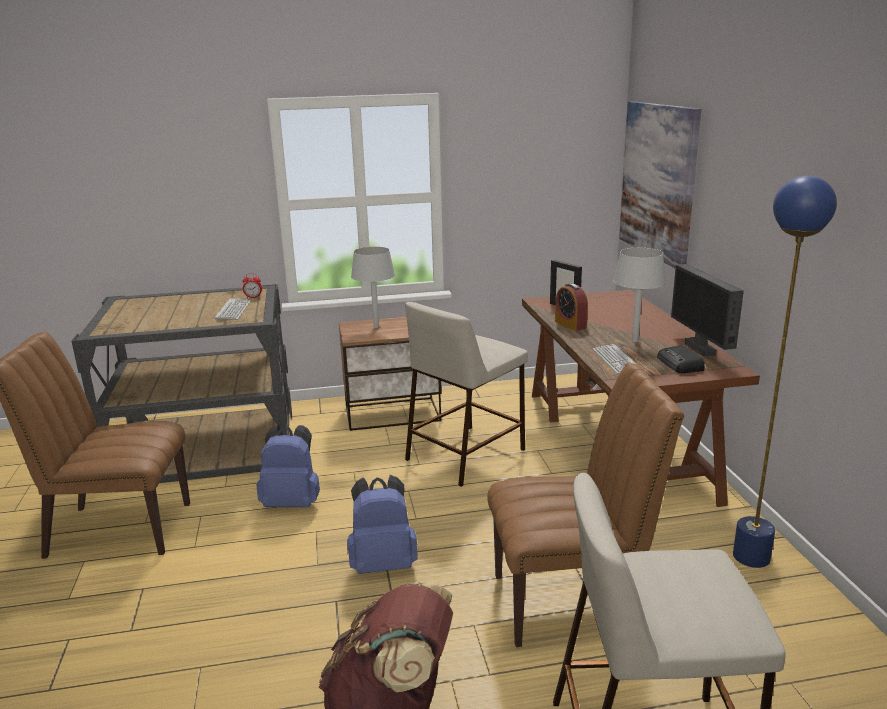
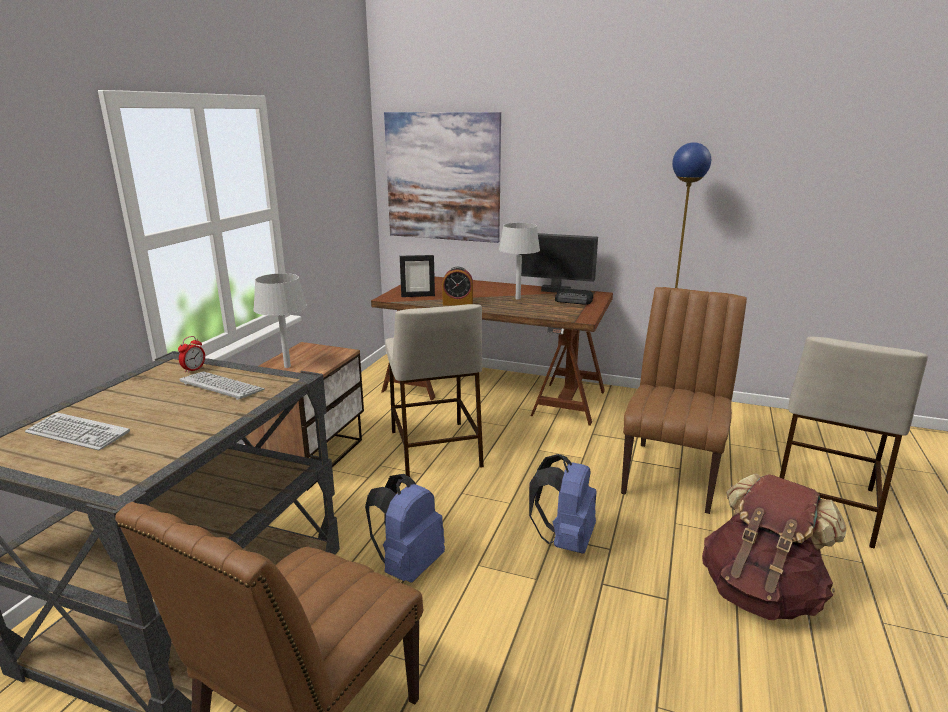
camera: 60 degrees left, 0 degrees up
(615, 360) = (544, 311): keyboard -> keyboard (77, 433)

